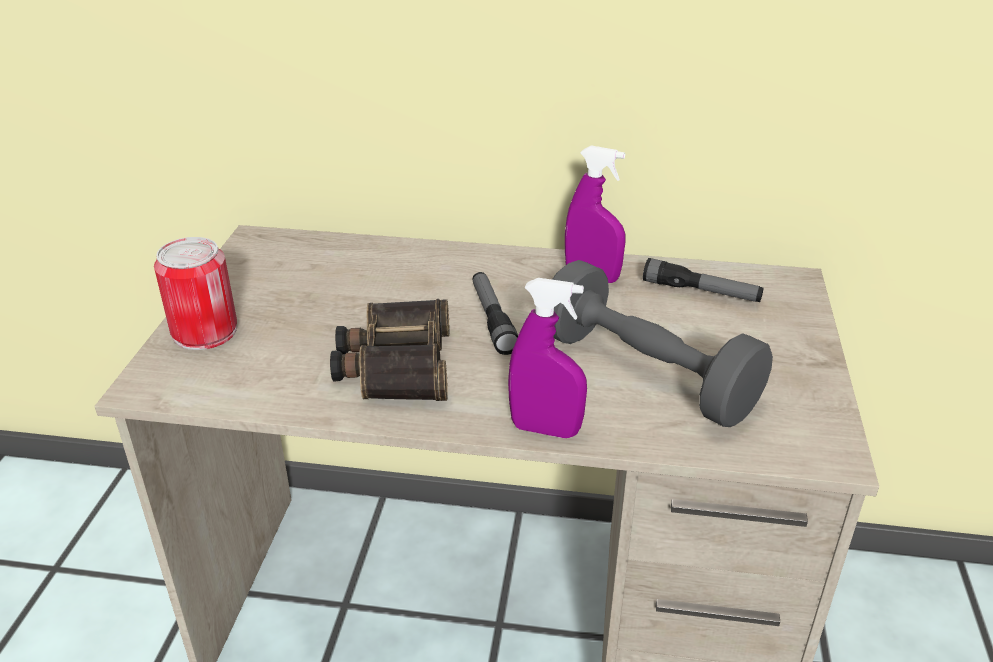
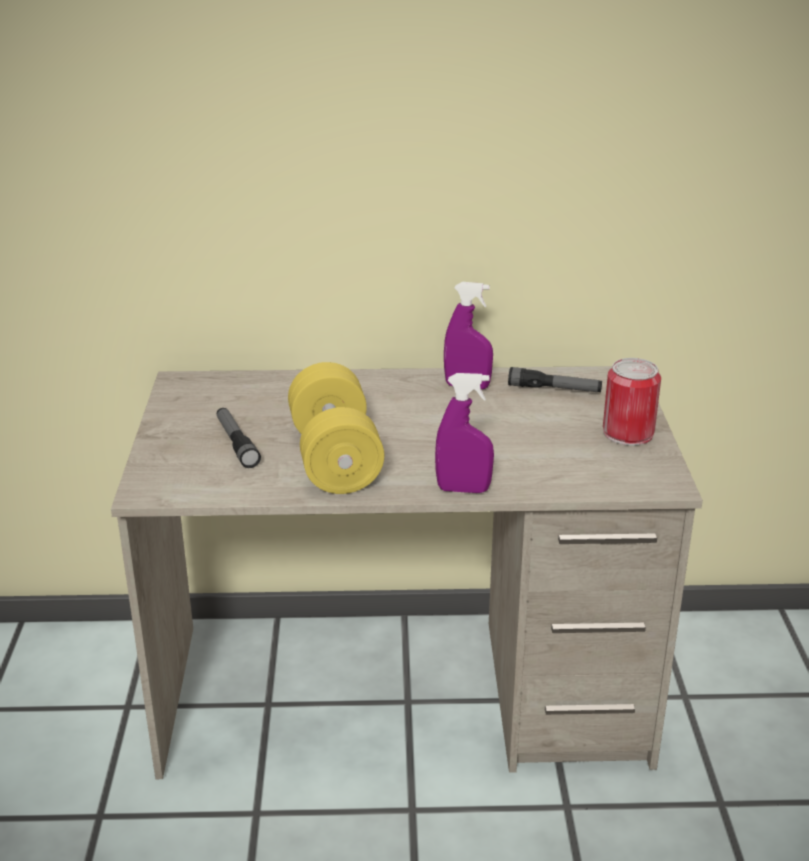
camera: 10 degrees left, 5 degrees down
(204, 331) = (172, 451): can -> can (628, 433)
(395, 363) = (335, 459): binoculars -> yellow dumbbell
(492, 319) = (399, 422): flashlight -> flashlight (236, 444)
(646, 374) = (527, 448): grey dumbbell -> none

